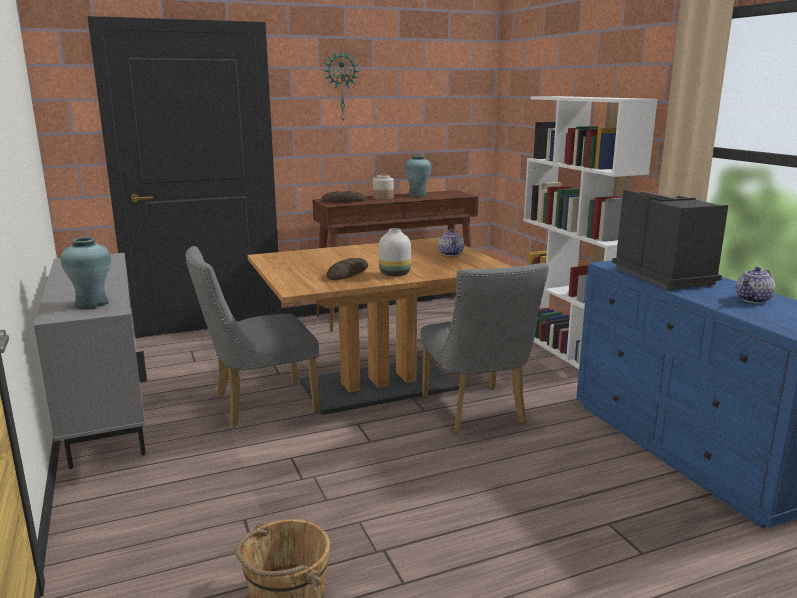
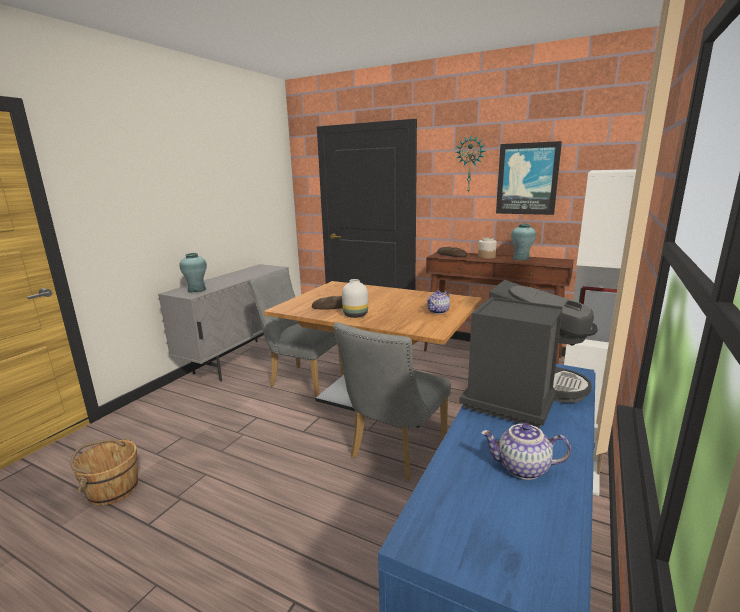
camera: 50 degrees right, 0 degrees up
(405, 105) = (527, 179): none -> picture

